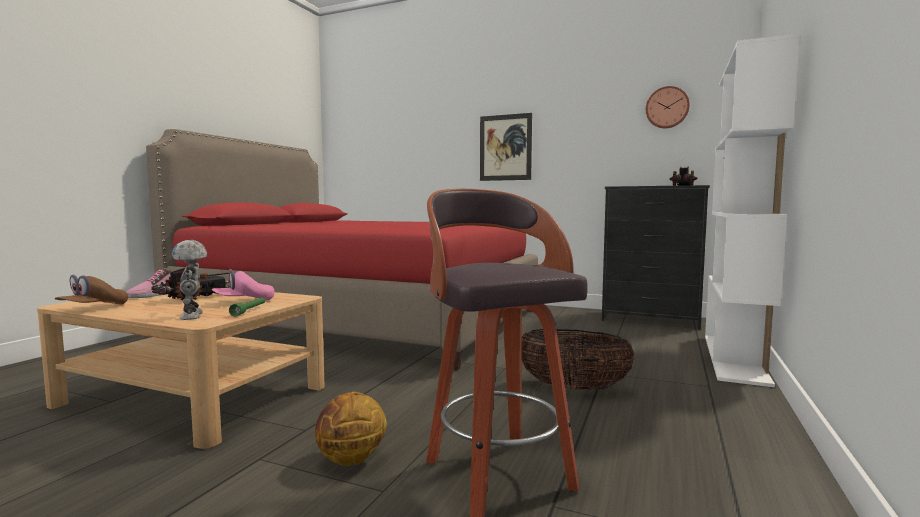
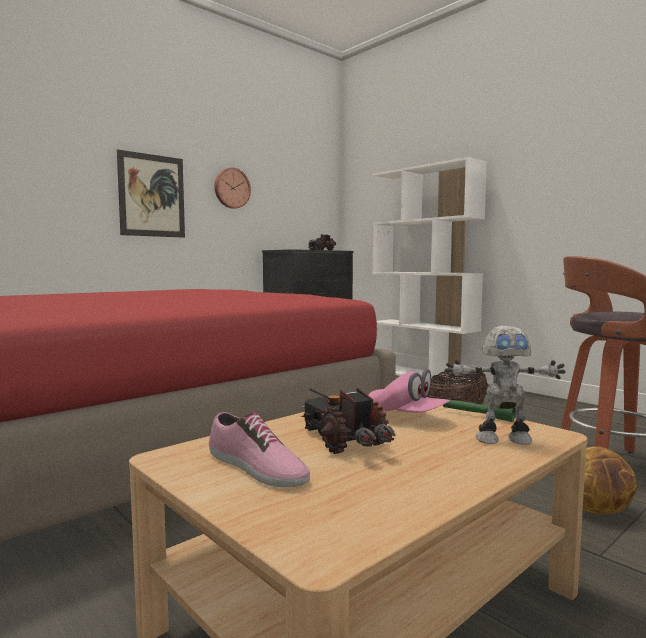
camera: 65 degrees left, 0 degrees up
(93, 308) = (398, 510): brown cap -> none
(244, 301) = (406, 417): pink cap -> pink cap turned 45 degrees counterclockwise
(667, 107) = (295, 180): wall clock -> wall clock (231, 188)

